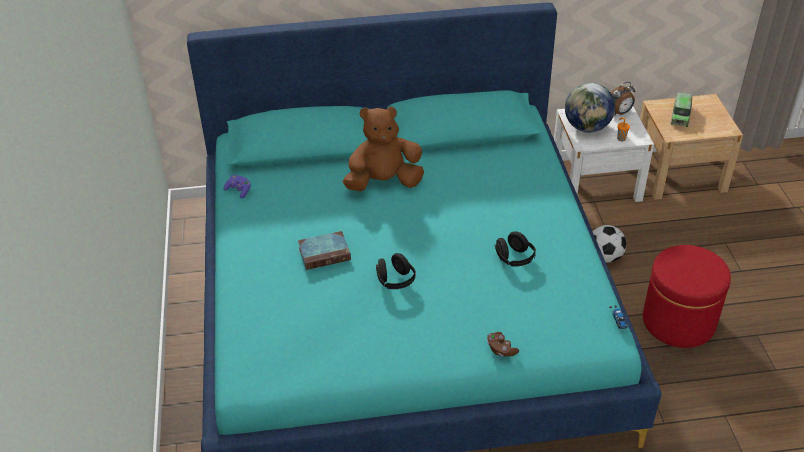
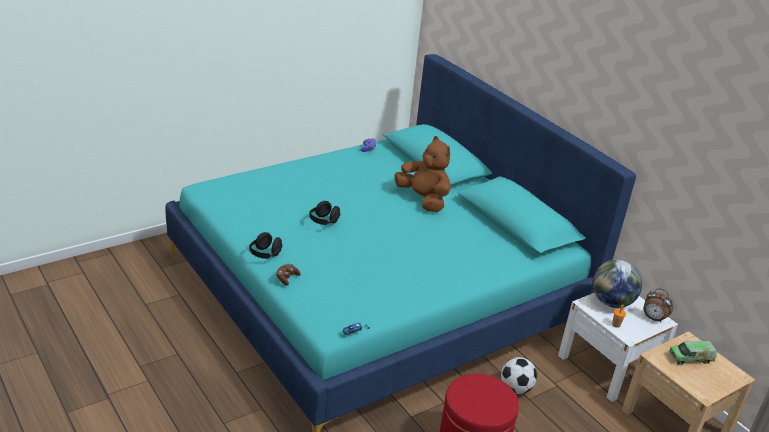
camera: 60 degrees right, 10 degrees down
(325, 253) = (331, 190): book -> none
(514, 259) = (385, 269): black headphones -> black headphones (265, 255)

